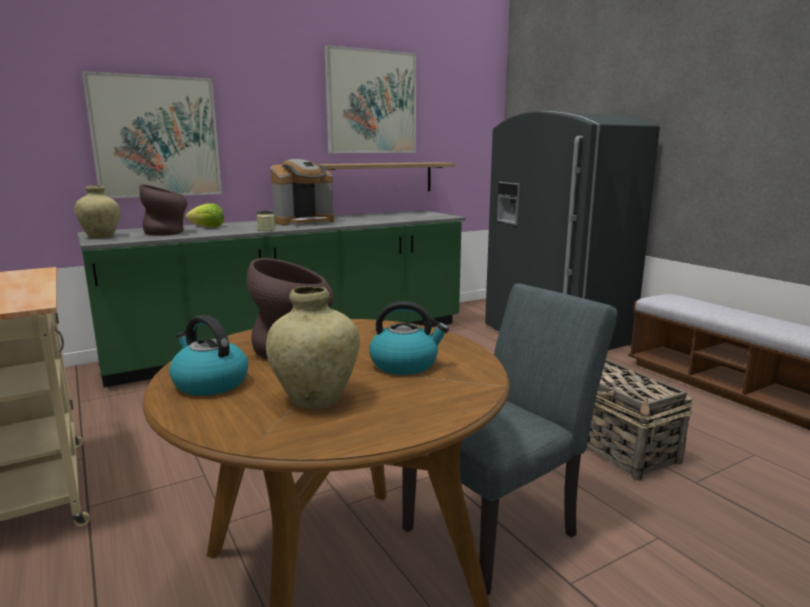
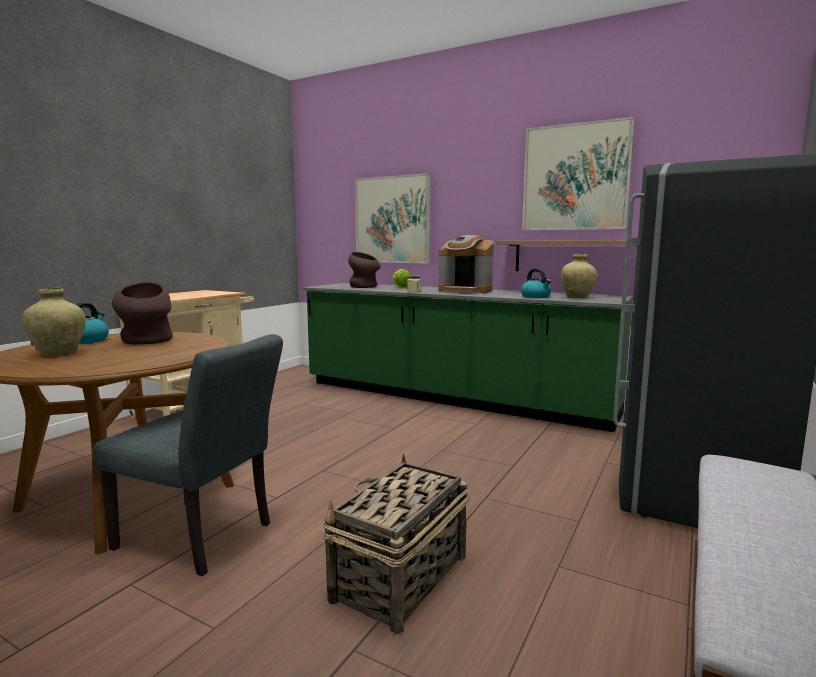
camera: 60 degrees right, 5 degrees down
(101, 237) = (333, 285): beige vase -> beige vase (577, 298)
(405, 364) = (122, 357): kettle -> kettle (536, 297)

